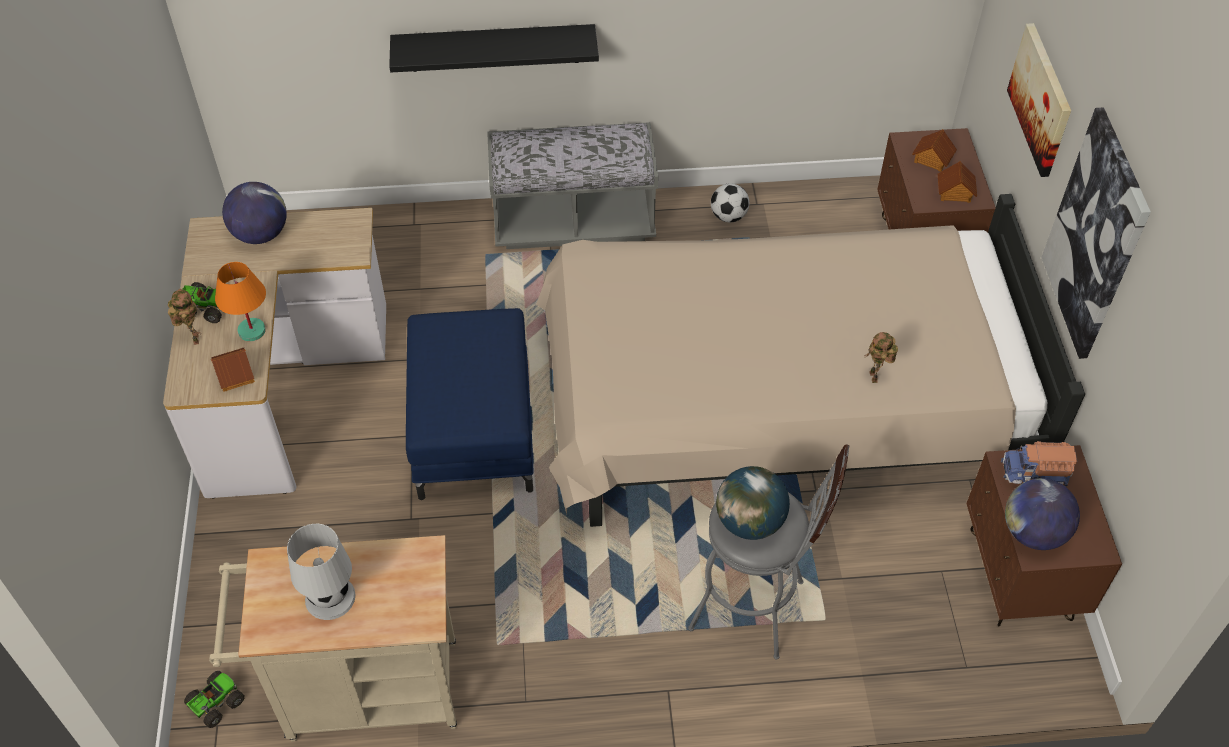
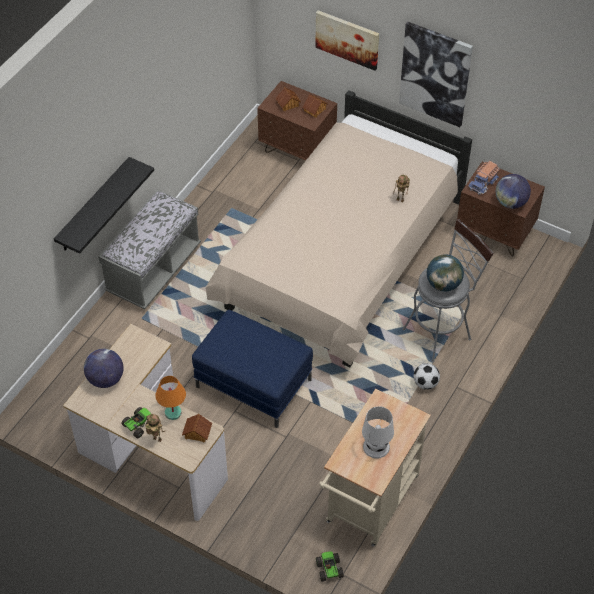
camera: 55 degrees left, 0 degrees up
(728, 216) = (210, 207): football -> football (425, 383)

